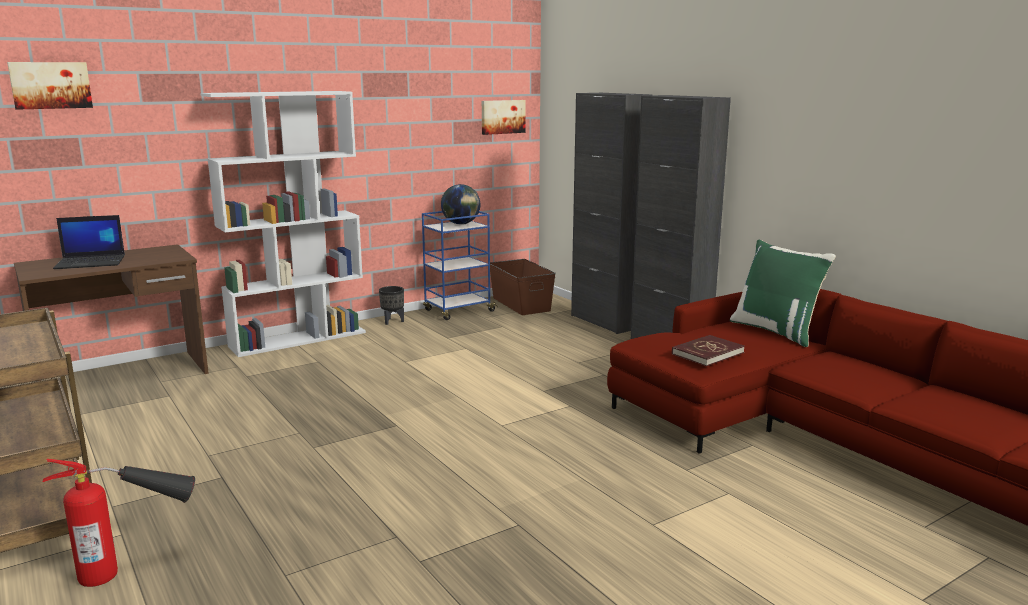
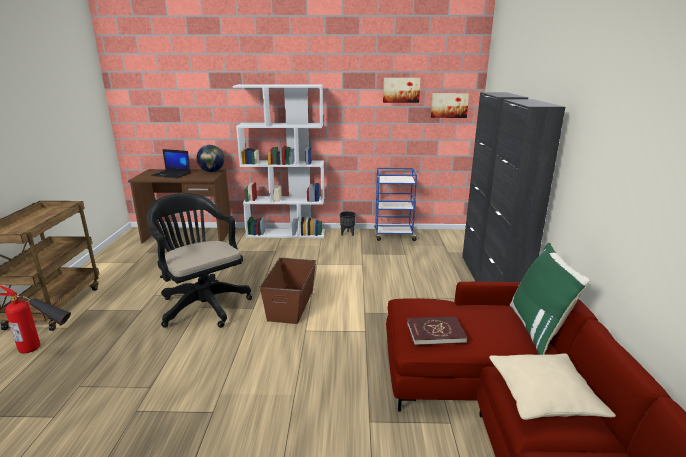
camera: 35 degrees right, 5 degrees up
(50, 85) = (165, 78): picture -> picture (401, 90)
(312, 443) = (202, 304): none -> black office chair
(461, 224) = (400, 178): globe -> globe (212, 171)
(521, 304) = (440, 240): brown storage box -> brown storage box (291, 304)
(845, 370) = (544, 396): none -> beige pillow

